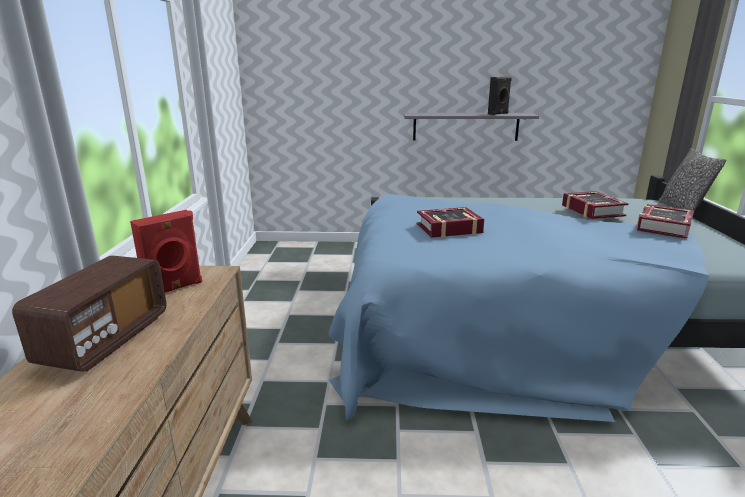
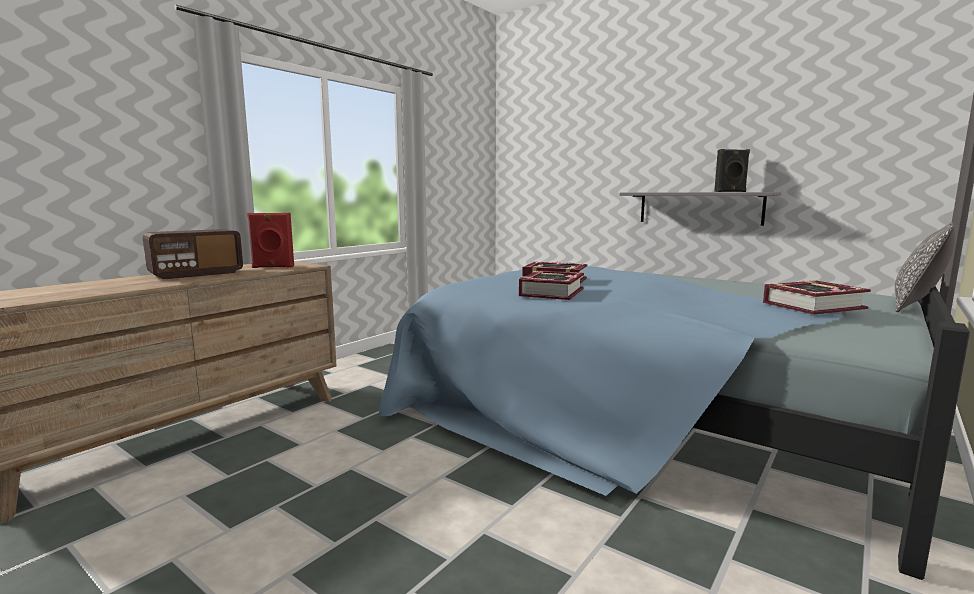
camera: 35 degrees right, 10 degrees down
(592, 210) = (757, 289): book -> book (551, 292)

